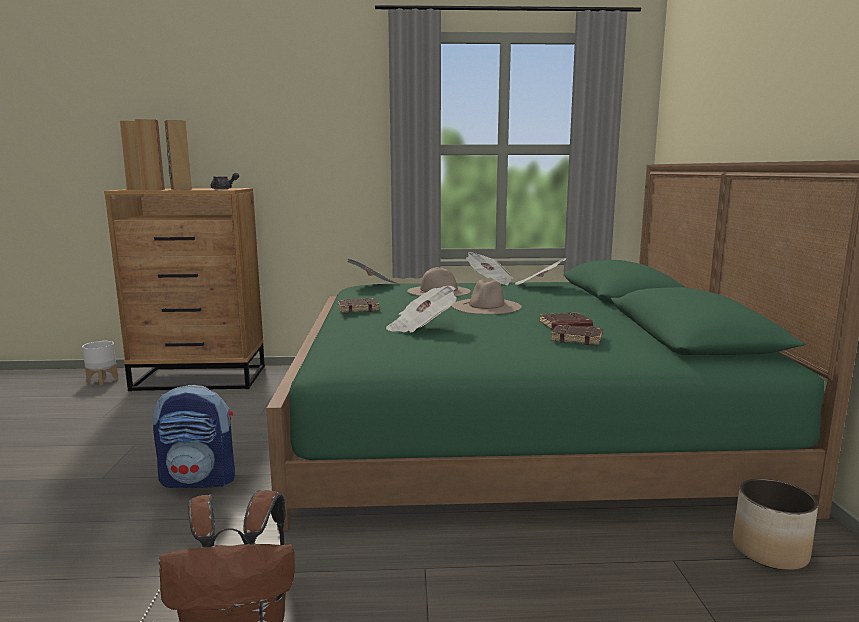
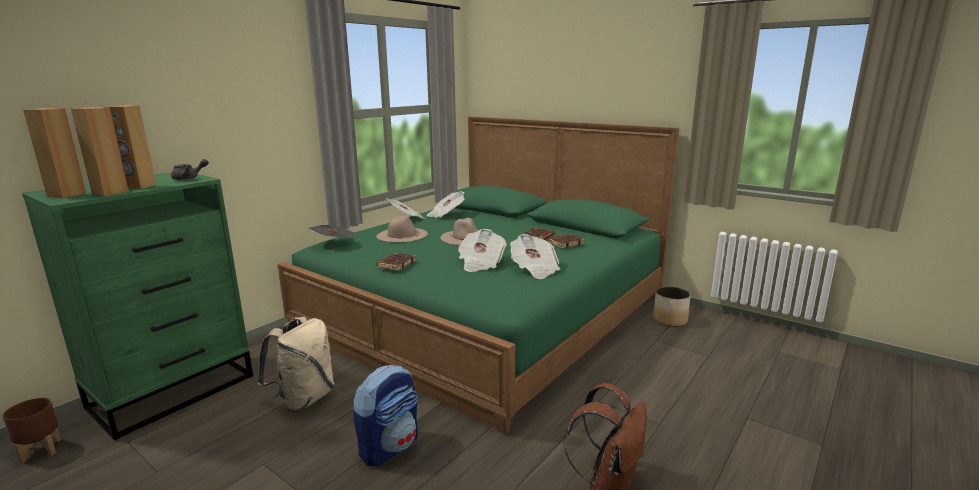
camera: 50 degrees left, 5 degrees up
(103, 380) = (41, 450): white planter -> brown planter
(201, 378) = (174, 391): brown dresser -> green dresser
(237, 418) = (304, 399): none -> beige backpack
(453, 348) = (534, 269): none -> newspaper

